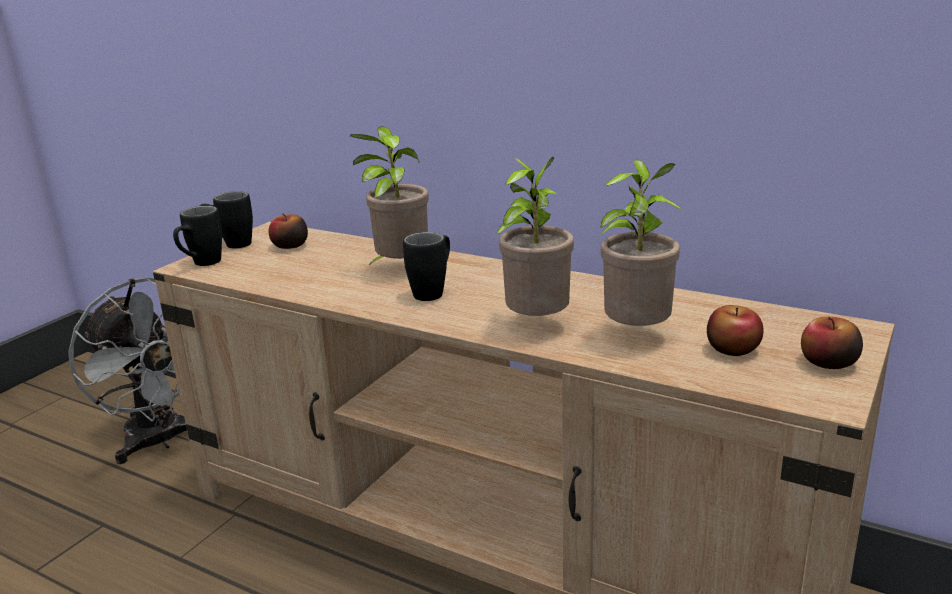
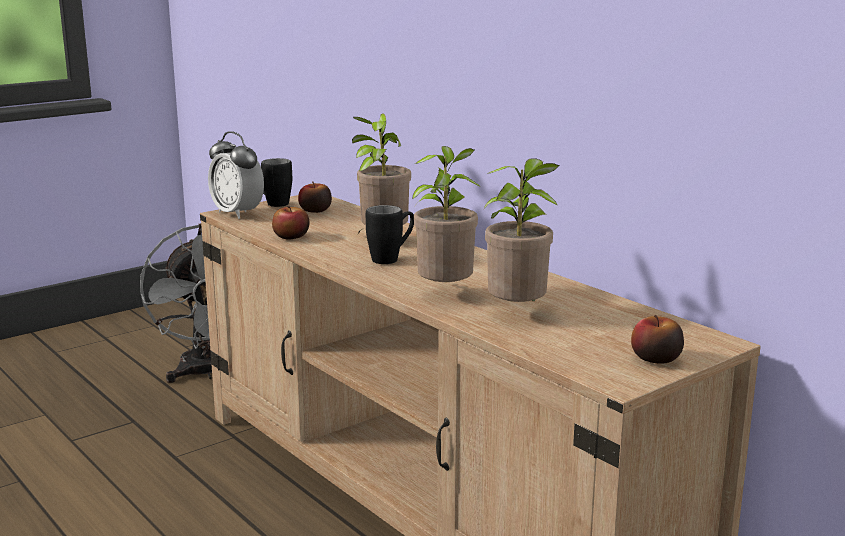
camera: 20 degrees right, 5 degrees down
(201, 264) = (237, 213): black mug -> alarm clock
(733, 349) = (586, 336): apple -> apple (291, 237)

